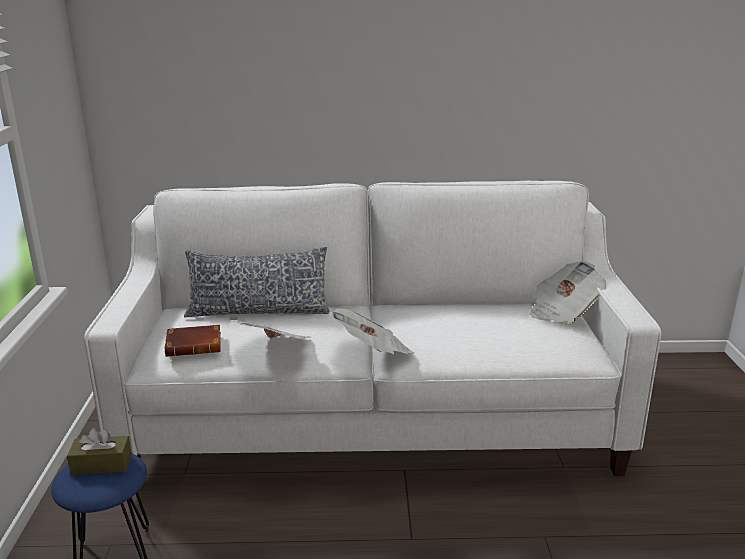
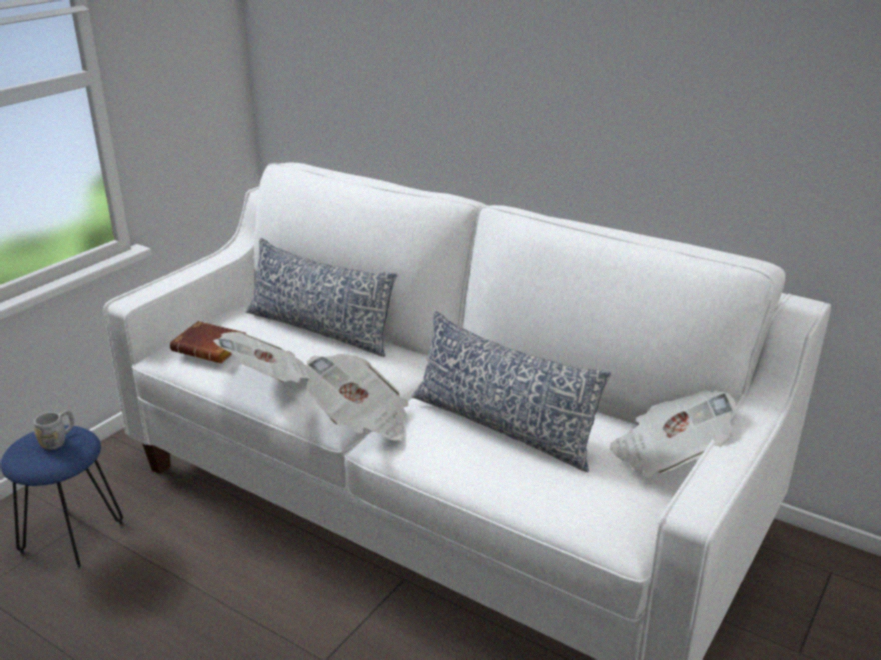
camera: 35 degrees right, 5 degrees up
(101, 464) = (58, 440): brown tissue box -> grey mug
(461, 325) = (502, 426): none -> pillow

